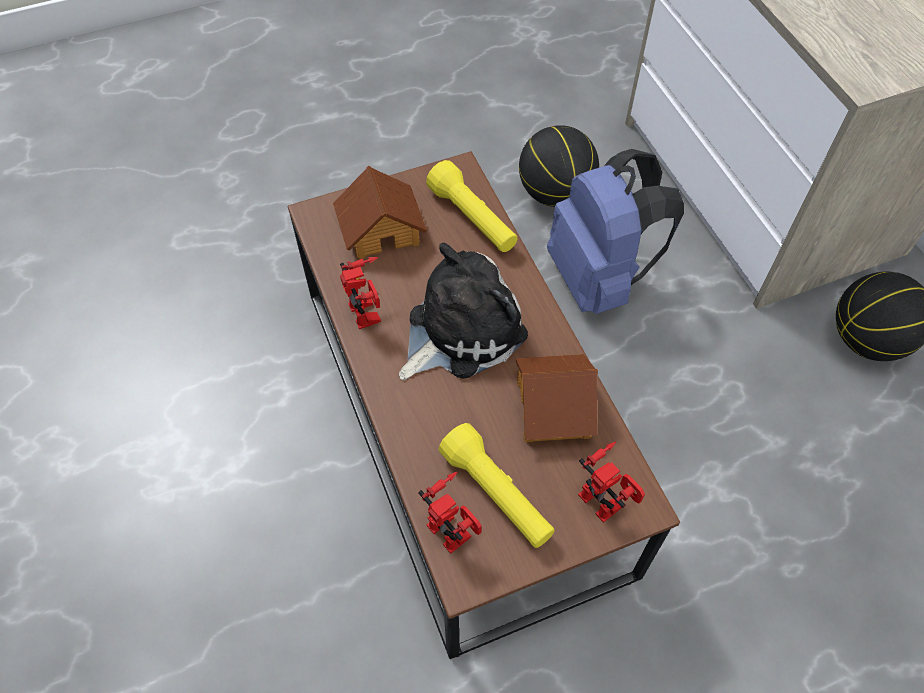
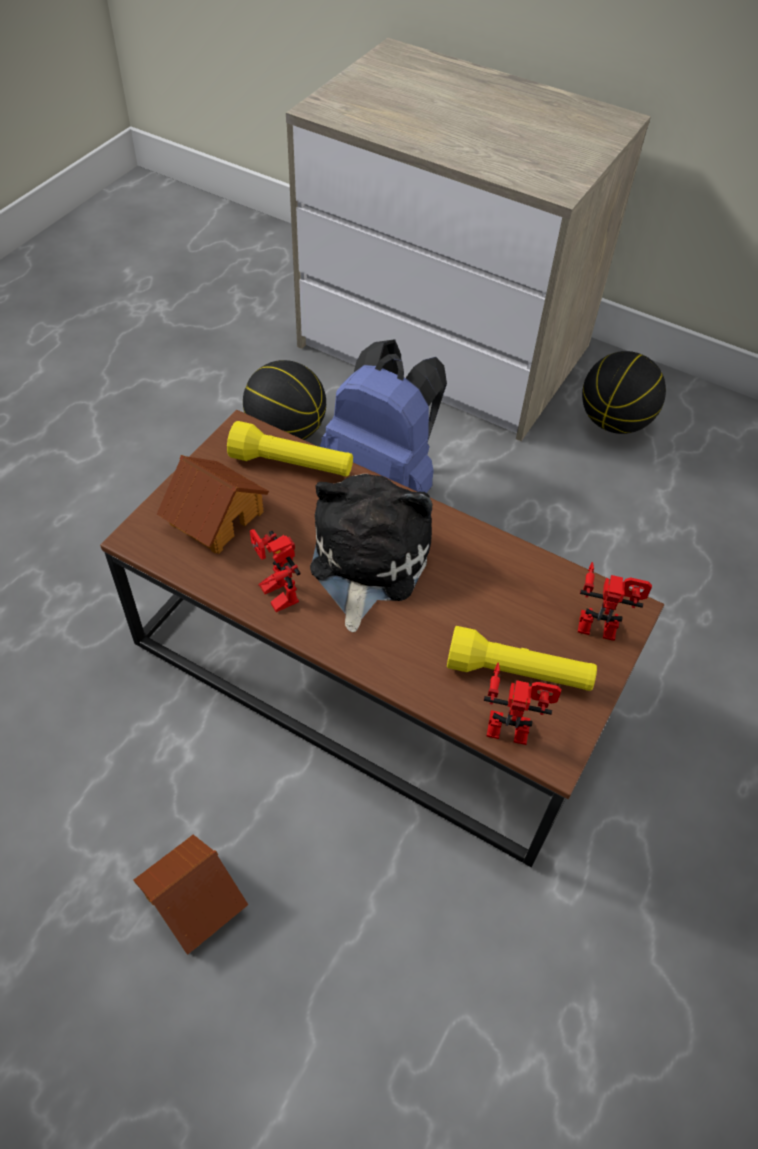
camera: 40 degrees left, 5 degrees down
(370, 313) = (272, 594): toy robot -> toy robot turned 150 degrees counterclockwise
(554, 408) = (499, 577): toy house -> toy house (195, 900)

